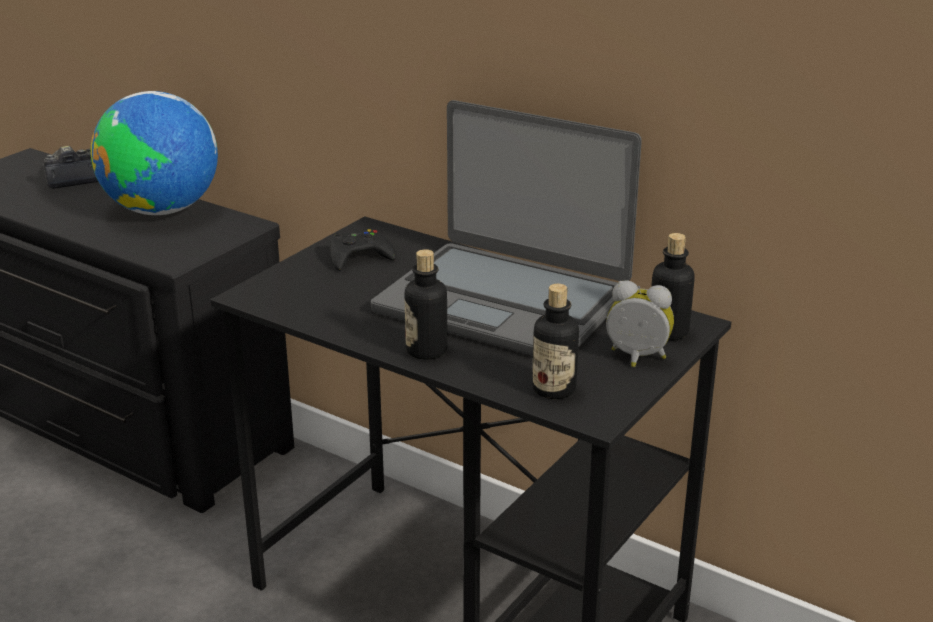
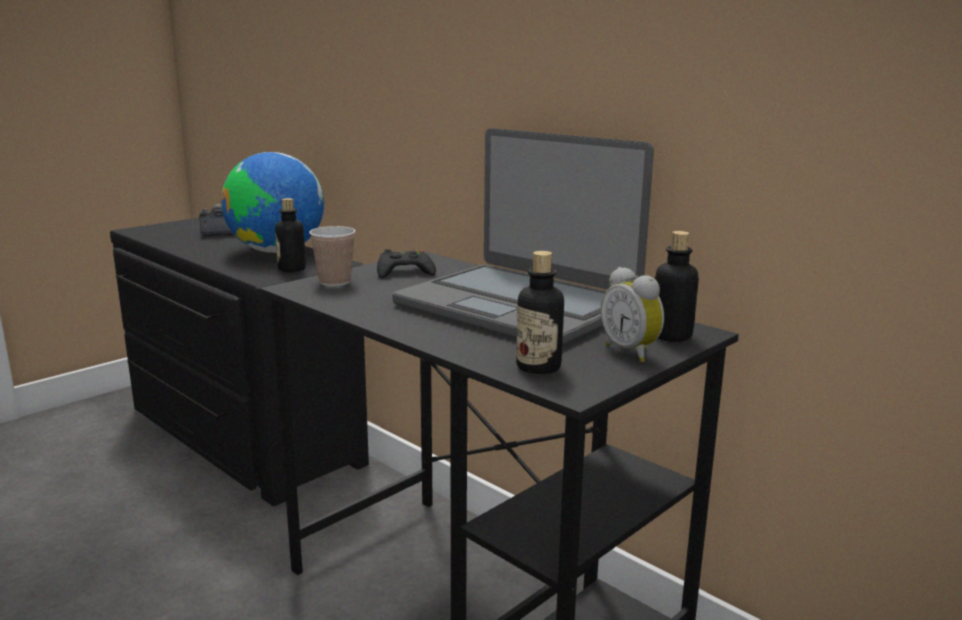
camera: 10 degrees right, 10 degrees down
(290, 281) = (334, 282): none -> cup
(426, 350) = (427, 331): bottle -> bottle (292, 269)
(636, 359) = (632, 352): alarm clock -> alarm clock turned 150 degrees counterclockwise

